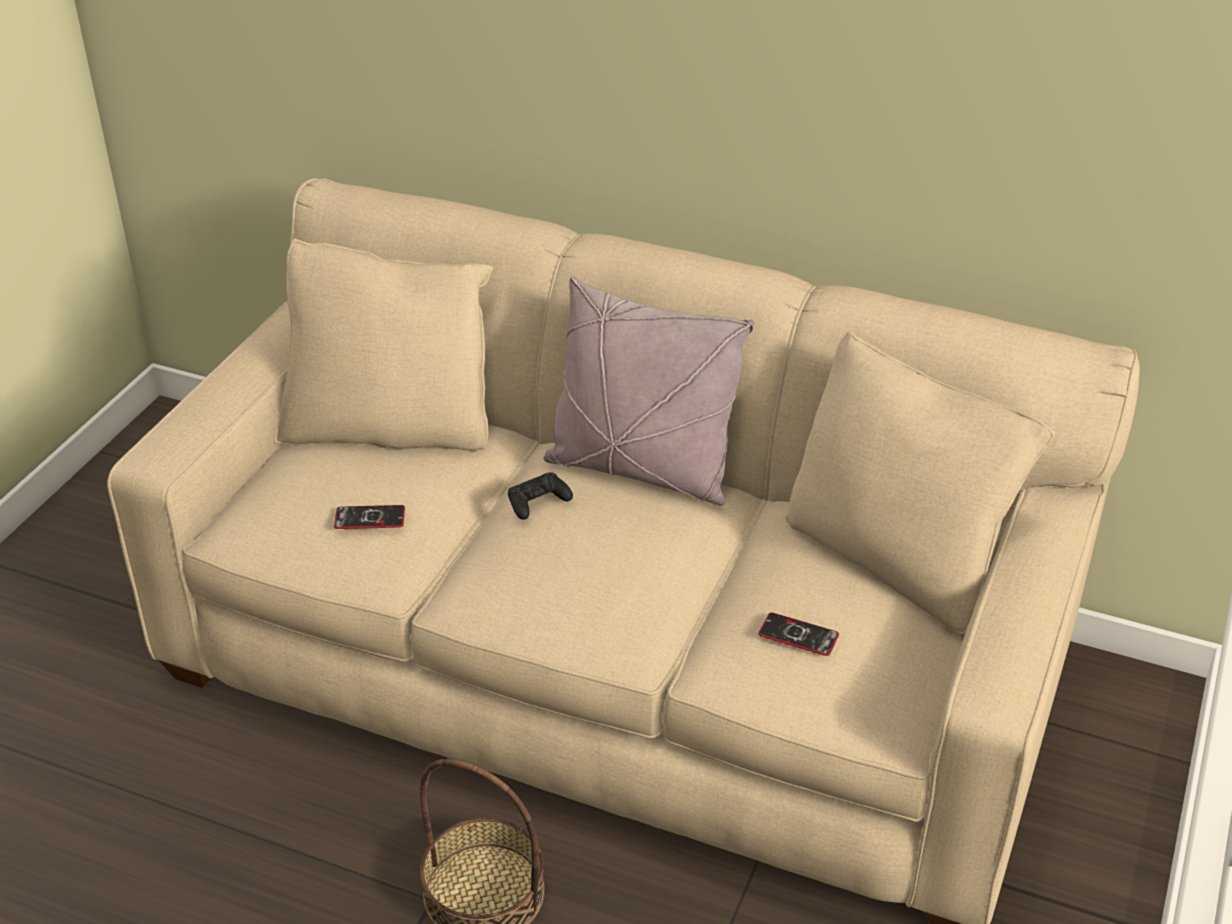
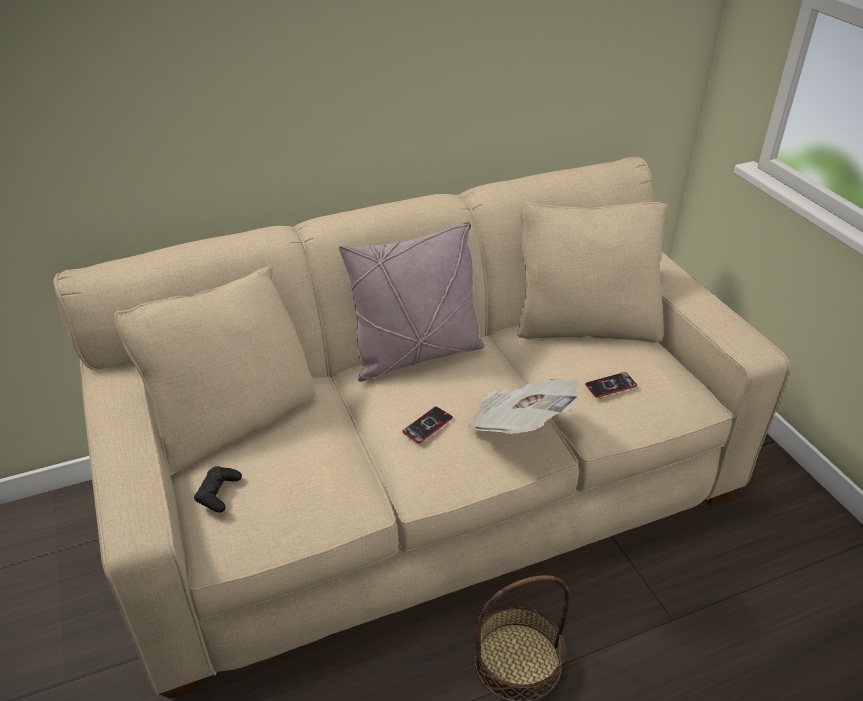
camera: 45 degrees left, 0 degrees up
(370, 518) = (308, 477): phone -> phone (427, 425)
(538, 502) = (392, 404): black game controller -> black game controller (218, 493)
(630, 606) = (520, 425): none -> newspaper

